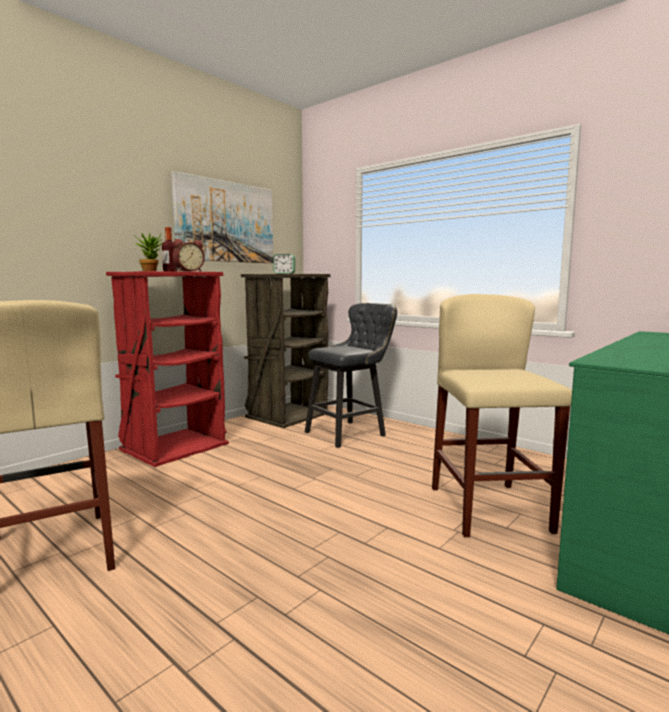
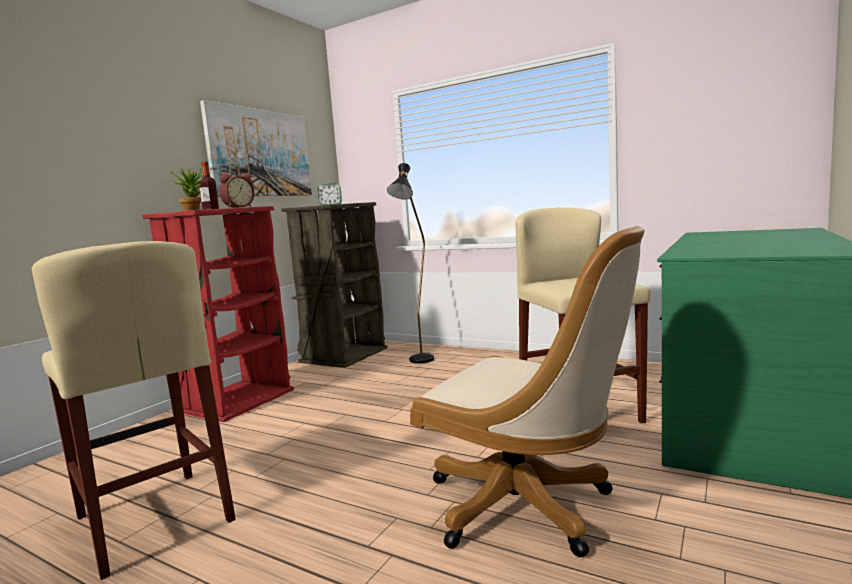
camera: 10 degrees left, 0 degrees up
(352, 432) = (419, 362): grey stool -> black floor lamp
(394, 612) = (531, 507): none -> office chair

